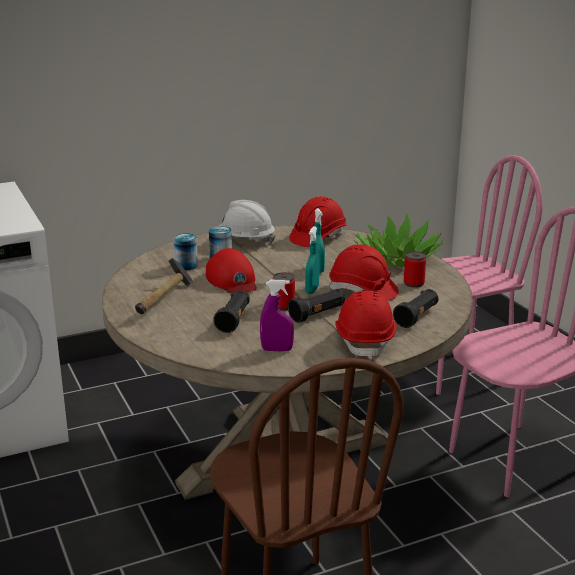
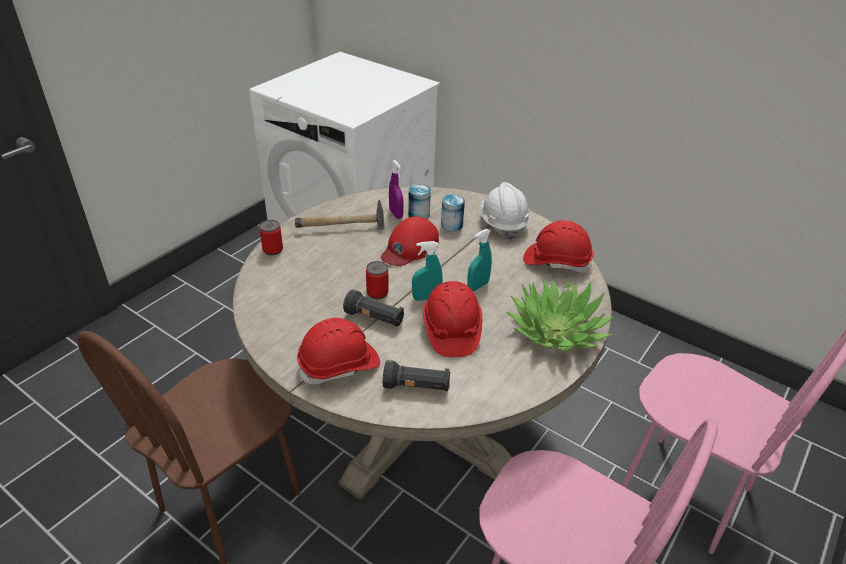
camera: 60 degrees right, 15 degrees up
(233, 320) = (329, 275): black flashlight -> none
(277, 350) = (287, 318): purple spray bottle -> purple spray bottle (396, 214)
(413, 283) = (500, 361): can -> can (273, 250)

